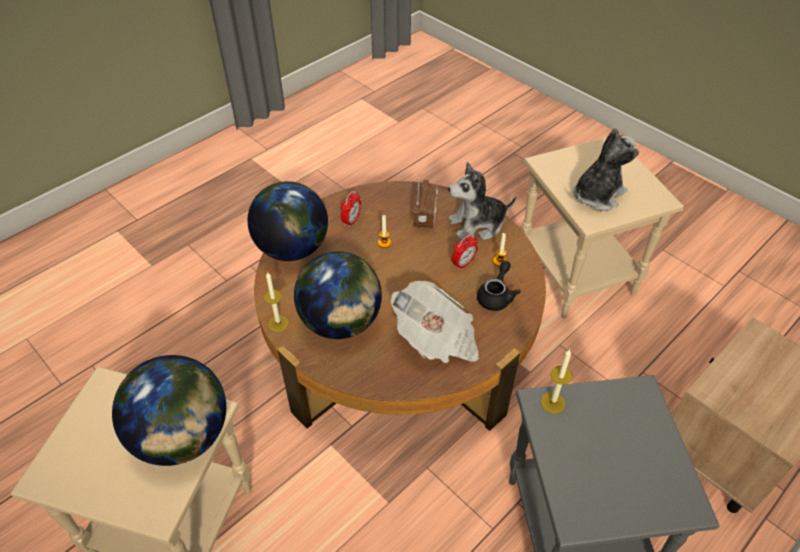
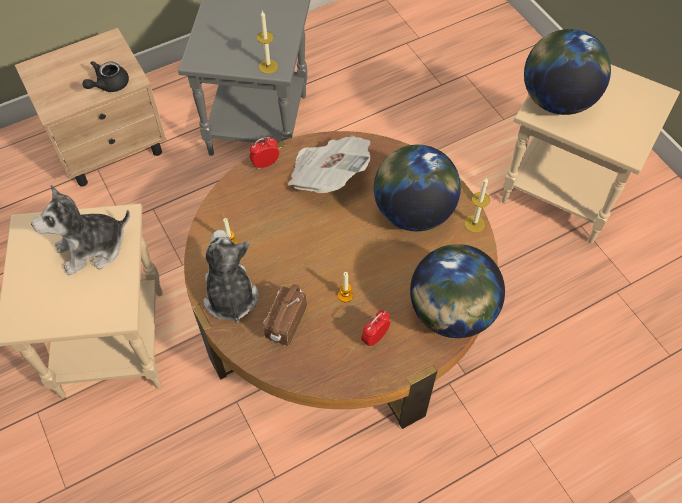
camera: 165 degrees left, 10 degrees up
(463, 264) = (269, 249): alarm clock -> alarm clock (265, 164)
(477, 225) = (230, 296): plush toy -> plush toy turned 105 degrees counterclockwise
(496, 296) = (253, 206): black teapot -> black teapot (109, 85)

